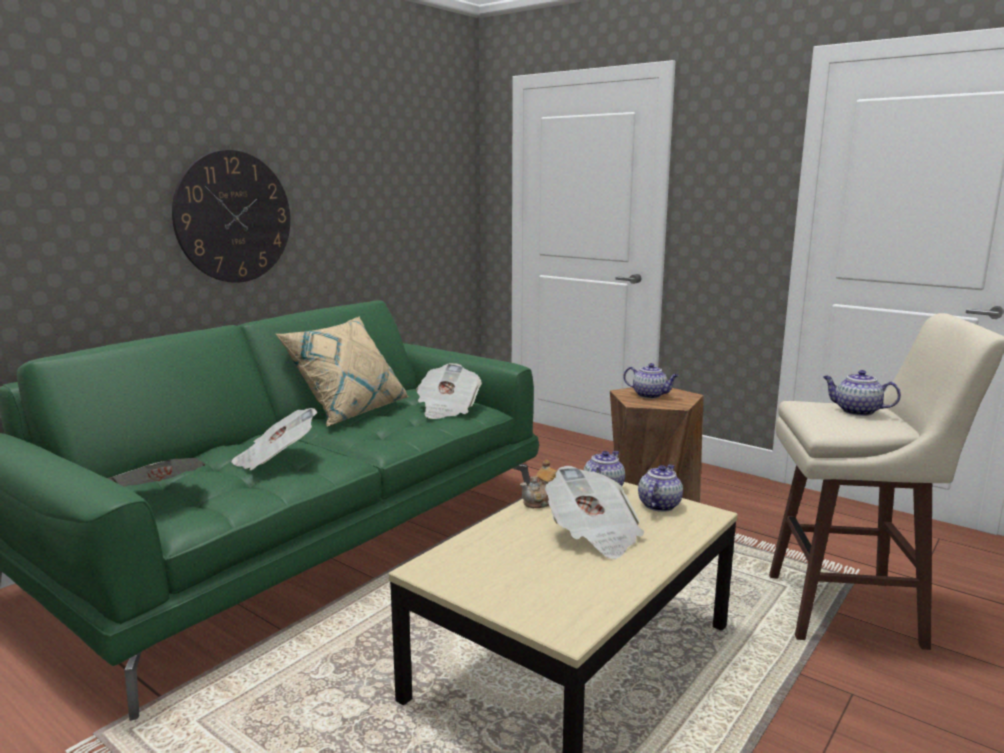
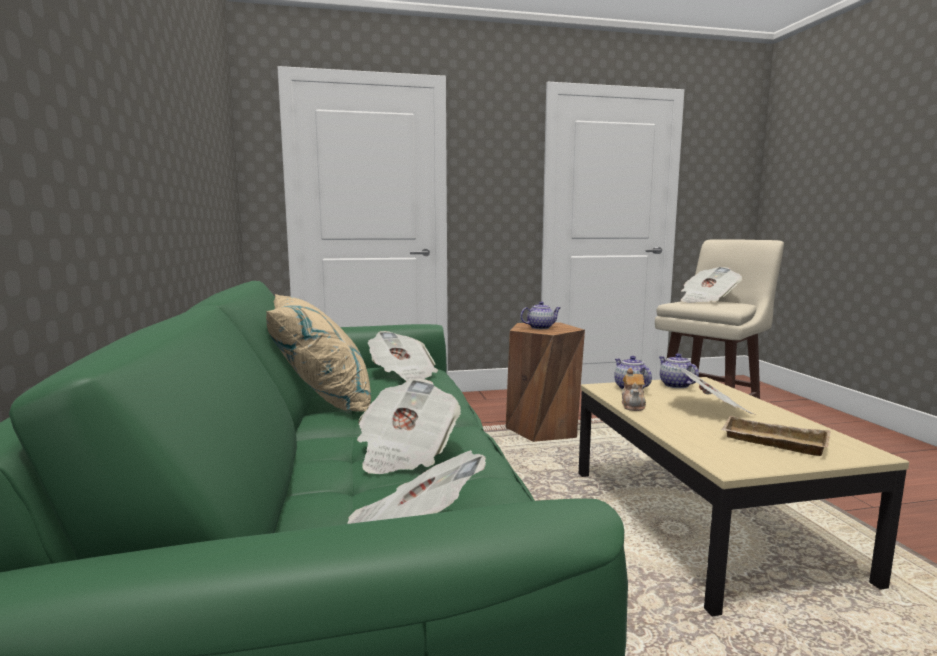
camera: 50 degrees left, 5 degrees down
(233, 217) = (131, 157): wall clock -> none
(525, 579) = (772, 442): none -> beige tray
(856, 411) = (706, 301): teapot -> newspaper

